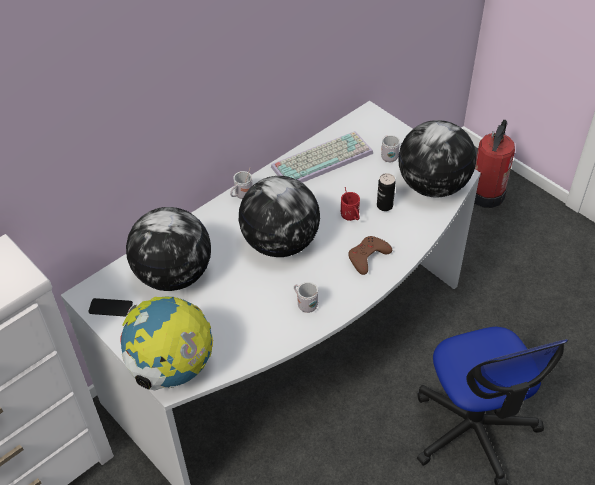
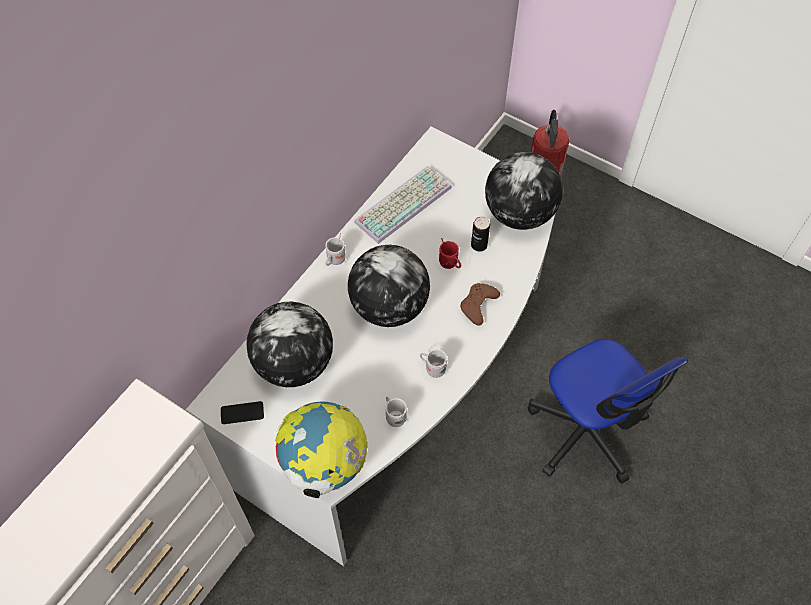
camera: 15 degrees left, 10 degrees up
(388, 156) = (467, 188): white mug -> white mug (394, 416)

